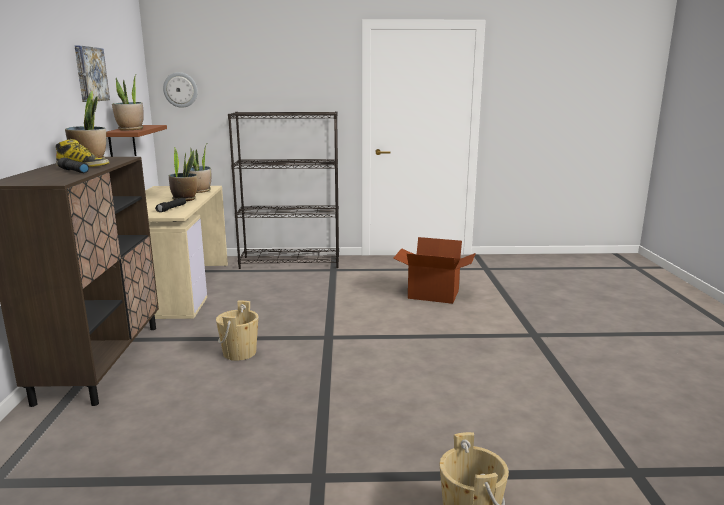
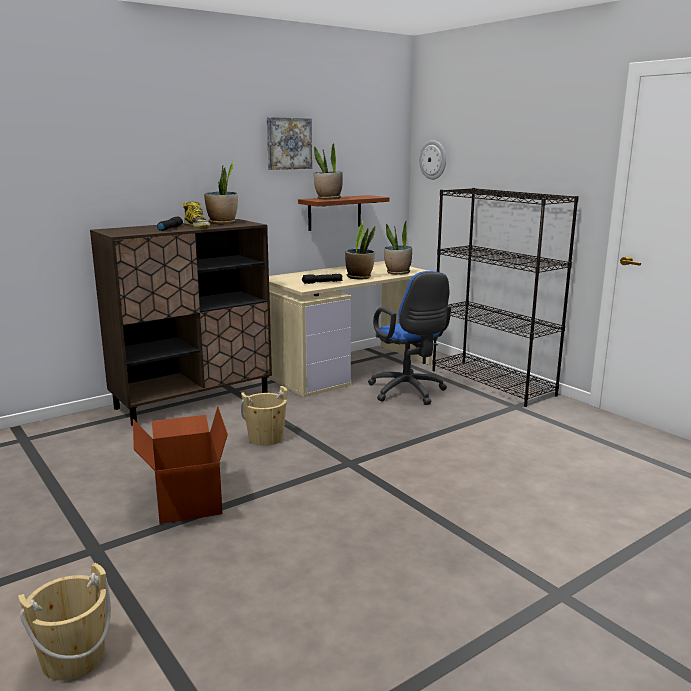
camera: 55 degrees right, 0 degrees up
(258, 286) = (408, 393): none -> blue office chair
(433, 294) = (557, 482): cardboard box -> cardboard box (186, 500)

